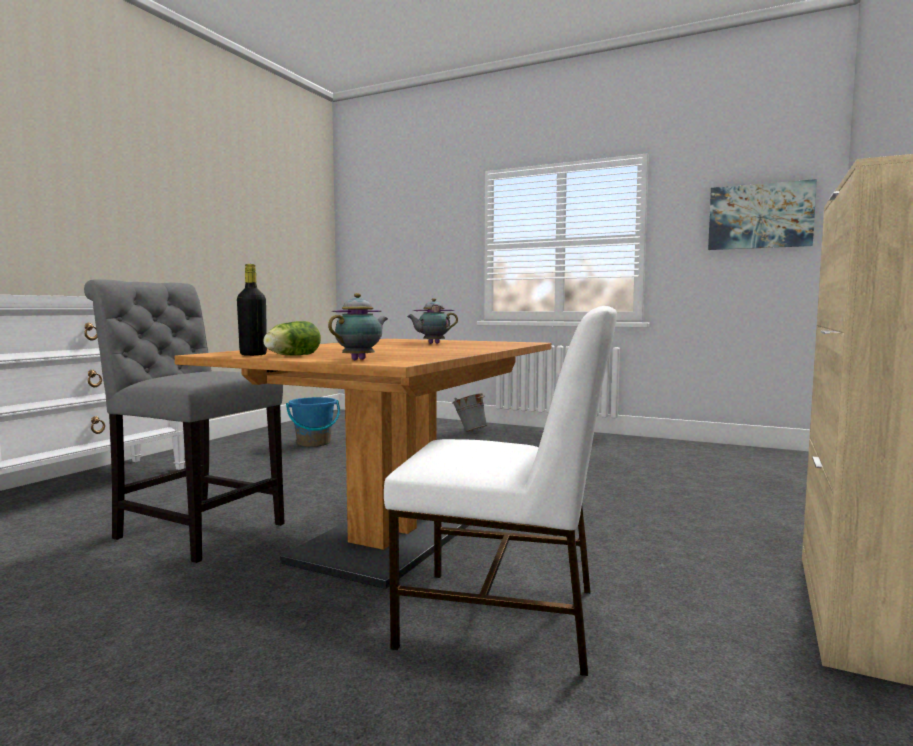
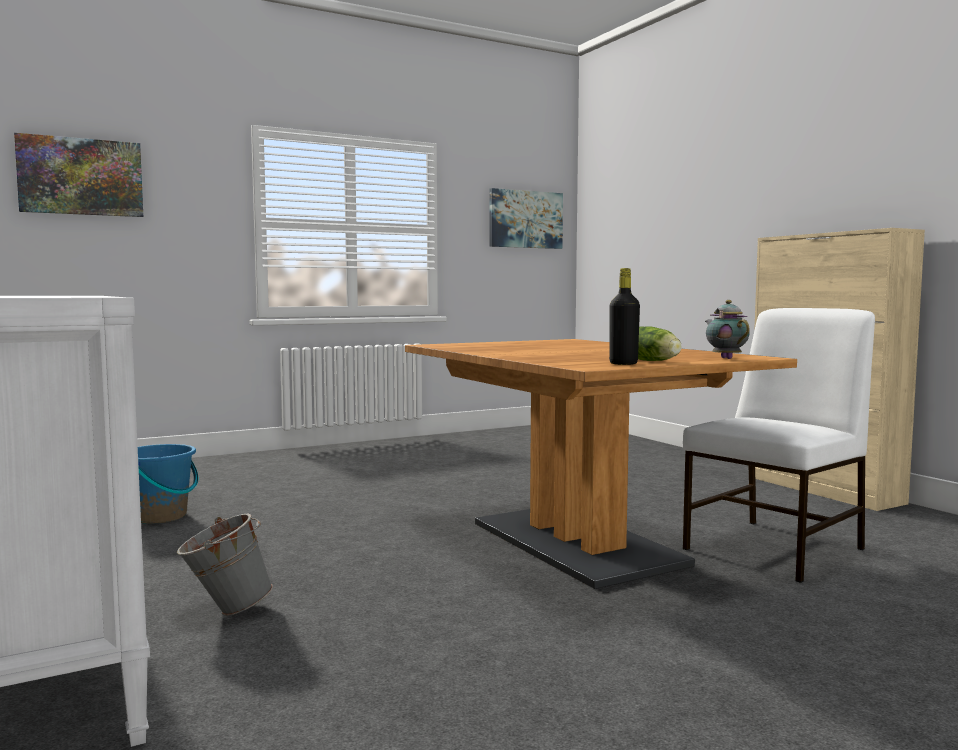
camera: 55 degrees left, 0 degrees up
(194, 530) = (434, 611): grey chair -> none
(385, 226) = (81, 177): none -> picture
(432, 343) = (539, 345): teapot -> none
(470, 431) = (287, 462): grey bucket -> grey bucket (225, 610)

